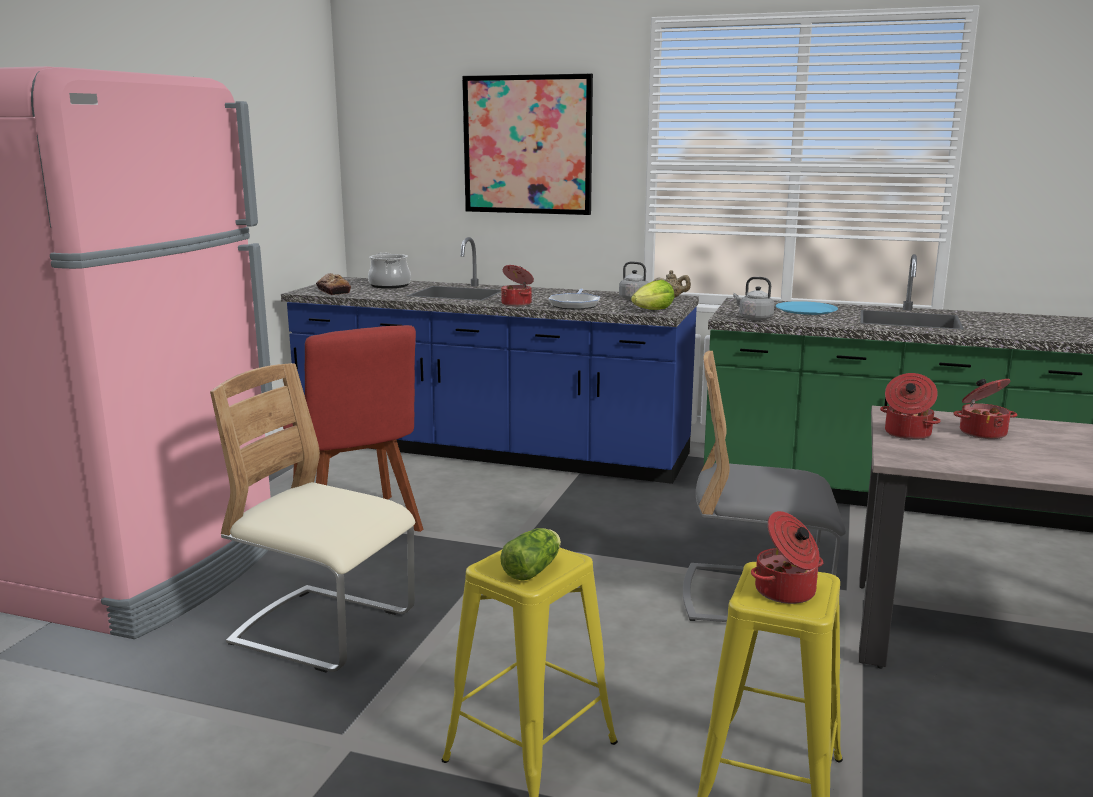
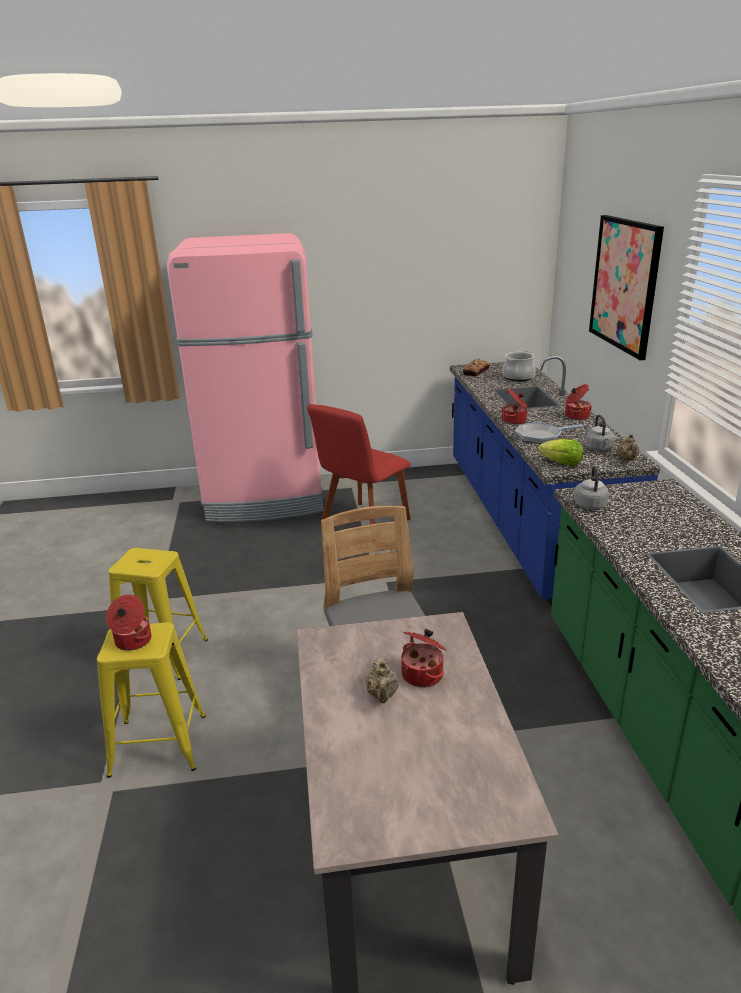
camera: 65 degrees right, 10 degrees up
(324, 630) = (242, 560): beige chair -> none
(534, 569) = (136, 563): lettuce -> none
(806, 309) = (672, 520): blue plate -> none
(906, 434) = (387, 636): cooking pot -> cooking pot (576, 416)
(1016, 450) = (382, 695): none -> beige teapot

